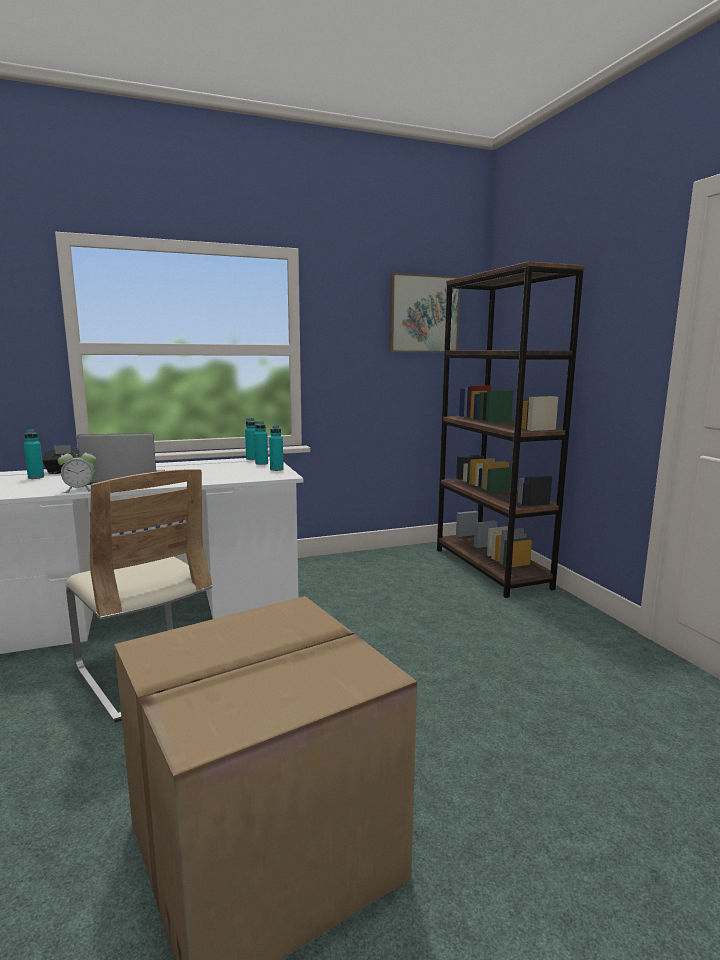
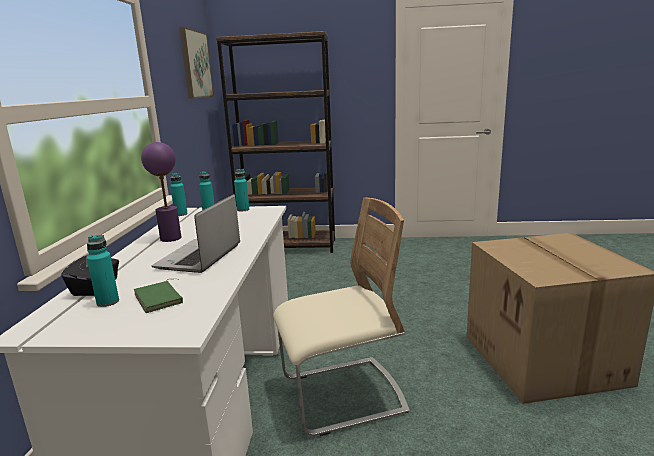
camera: 65 degrees left, 5 degrees up
(34, 485) = (160, 299): none -> green book
(80, 490) = (227, 274): alarm clock -> none
(177, 467) = (170, 238): none -> purple table lamp

